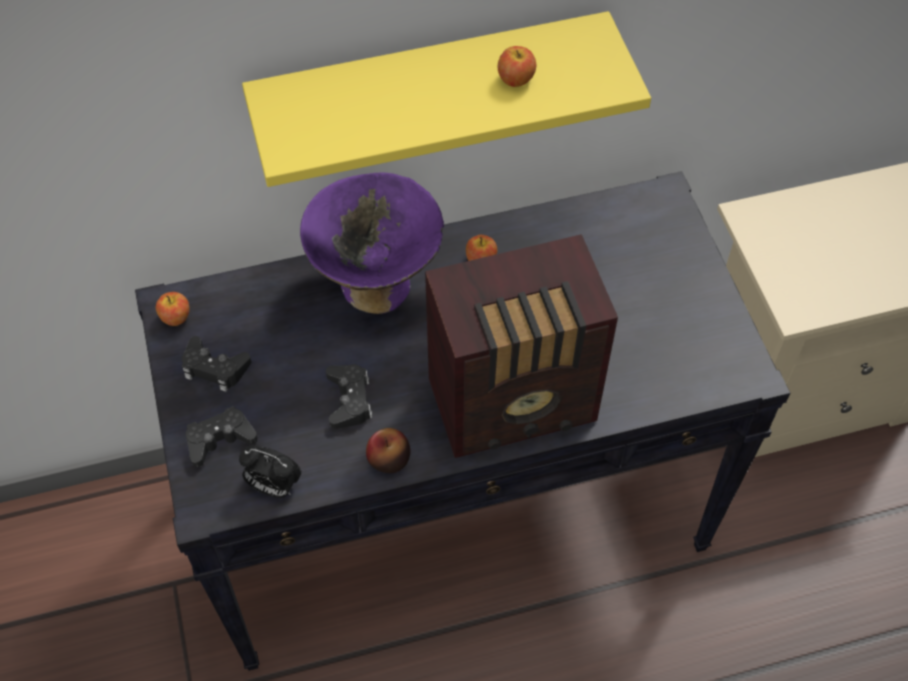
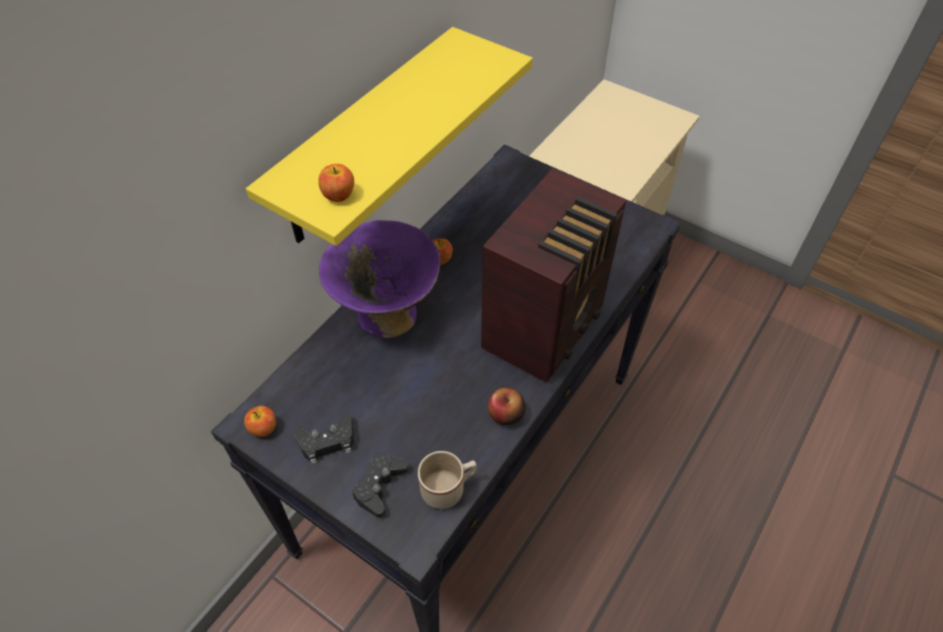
camera: 40 degrees left, 5 degrees down
(273, 486) = (448, 488): alarm clock -> beige mug
(349, 400) = (443, 396): black game controller -> none
(516, 79) = (440, 88): apple -> apple (339, 195)

